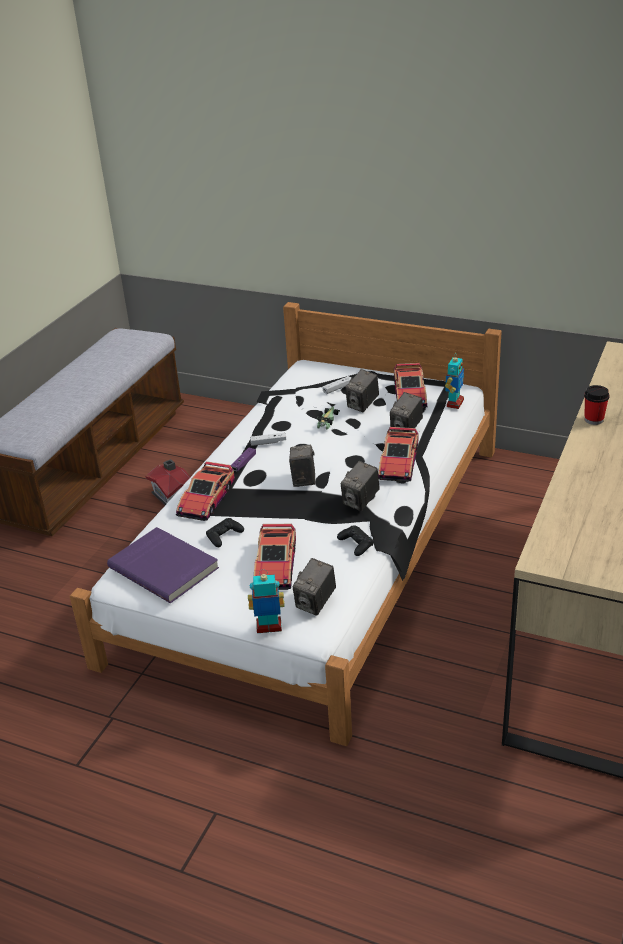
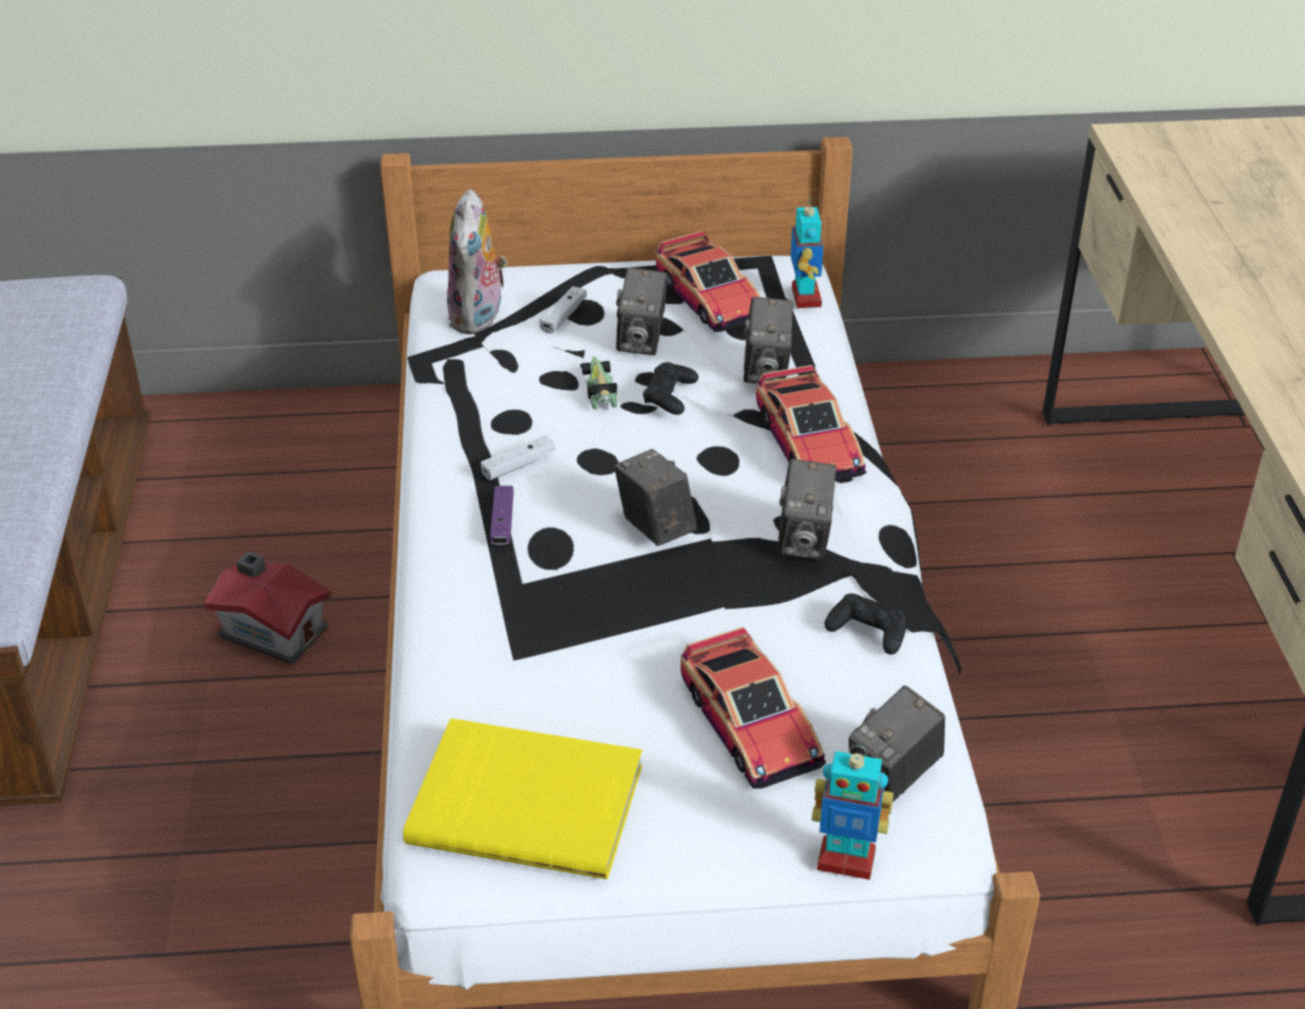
camera: 30 degrees left, 5 degrees up
(165, 567) = (527, 801): purple book -> yellow book
(206, 499) = (489, 624): toy car -> none
(224, 536) = (594, 693): black game controller -> black game controller (670, 395)
(269, 627) = (846, 860): toy robot -> toy robot turned 135 degrees counterclockwise
(303, 382) = (479, 318): none -> plush toy
(315, 603) = (893, 777): camera -> camera turned 45 degrees clockwise
(593, 419) = (1213, 278): cup -> none

